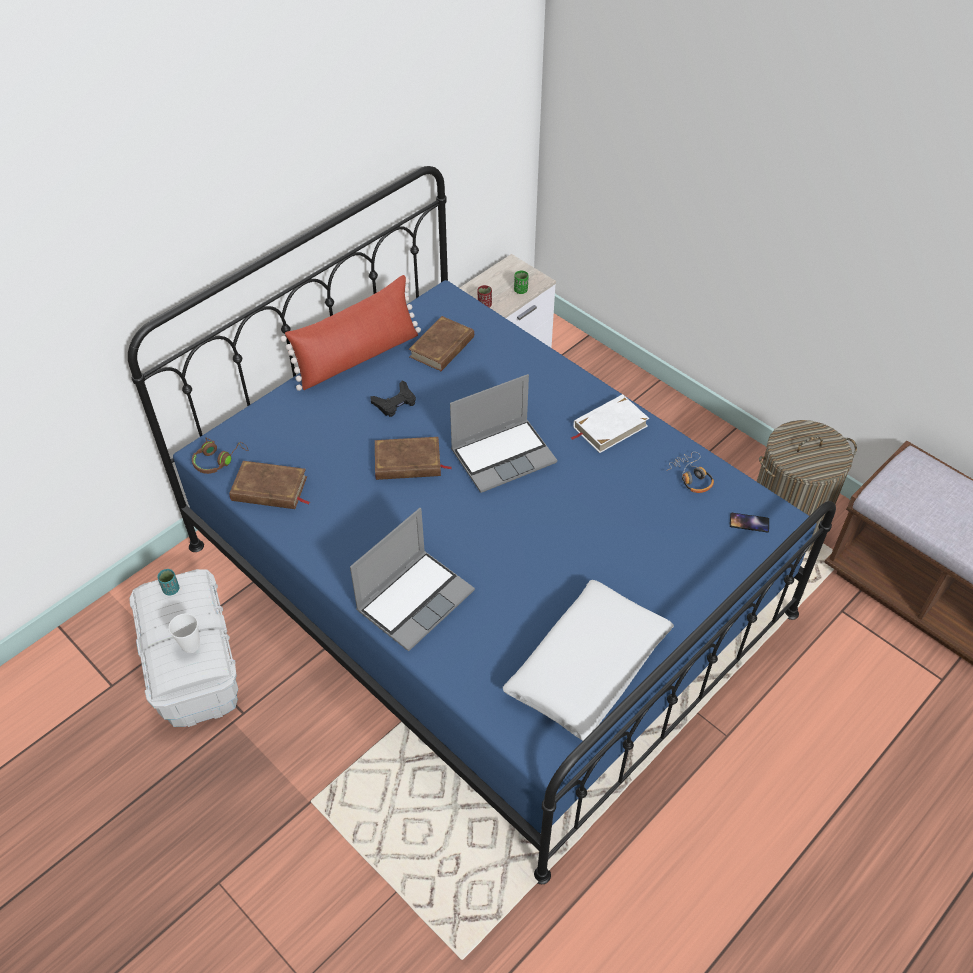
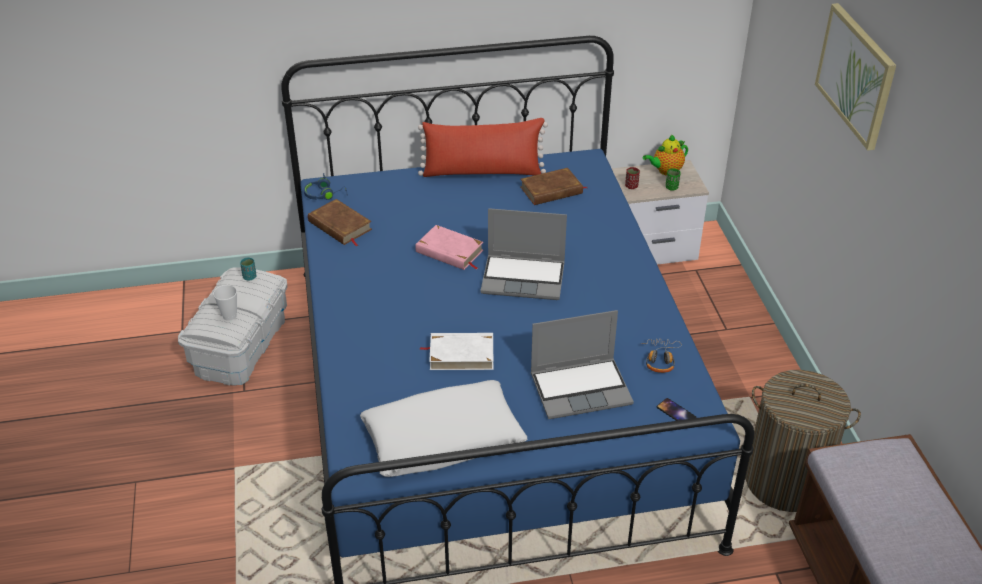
camera: 35 degrees right, 10 degrees down
(218, 460) = (325, 194): brown headphones -> blue headphones
(395, 402) = (479, 211): black game controller -> none
(408, 462) = (449, 251): brown book -> pink book
(415, 599) = (366, 336): laptop -> laptop (581, 388)
(500, 275) = (665, 171): none -> teapot
(609, 426) = (628, 296): white book -> white book (461, 354)
(752, 127) = (856, 75): none -> picture

